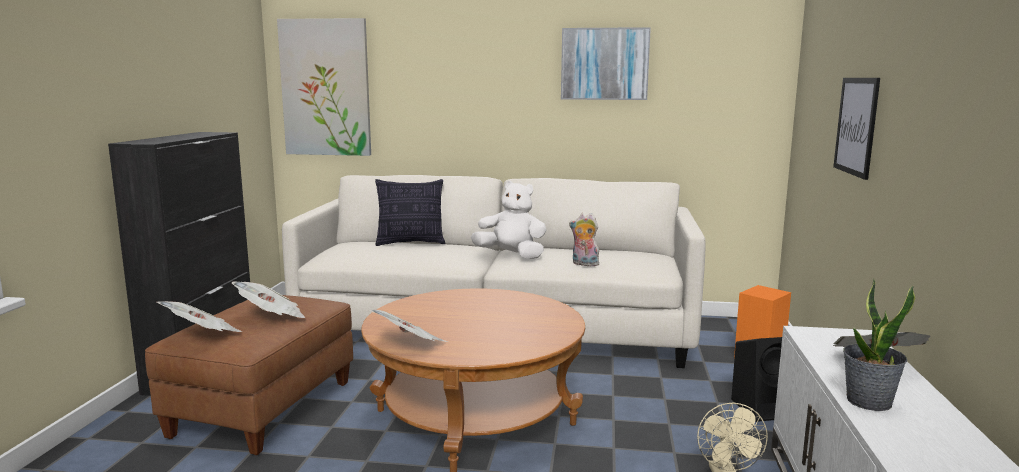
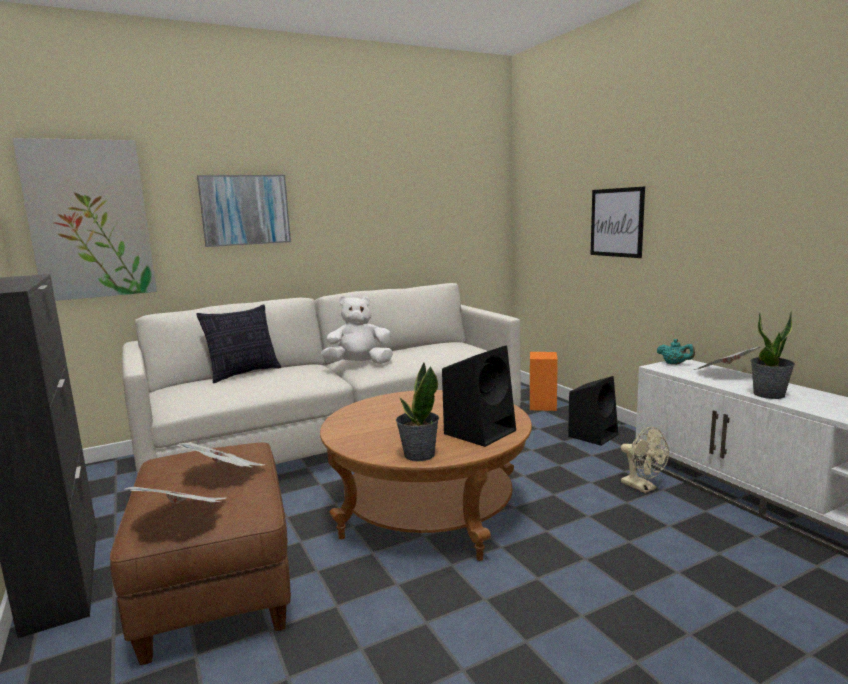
camera: 35 degrees left, 0 degrees up
(409, 345) = (418, 455): newspaper -> potted plant
(497, 343) = (480, 431): none -> black speaker
(584, 264) = (430, 358): plush toy -> none
(604, 64) = (380, 187): picture -> picture (245, 210)
(838, 334) = (674, 364): none -> turquoise teapot

